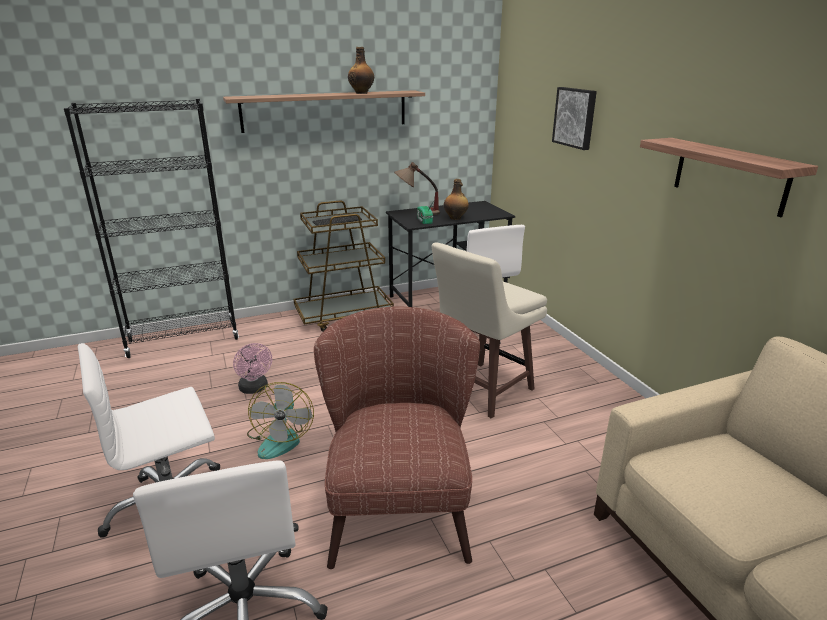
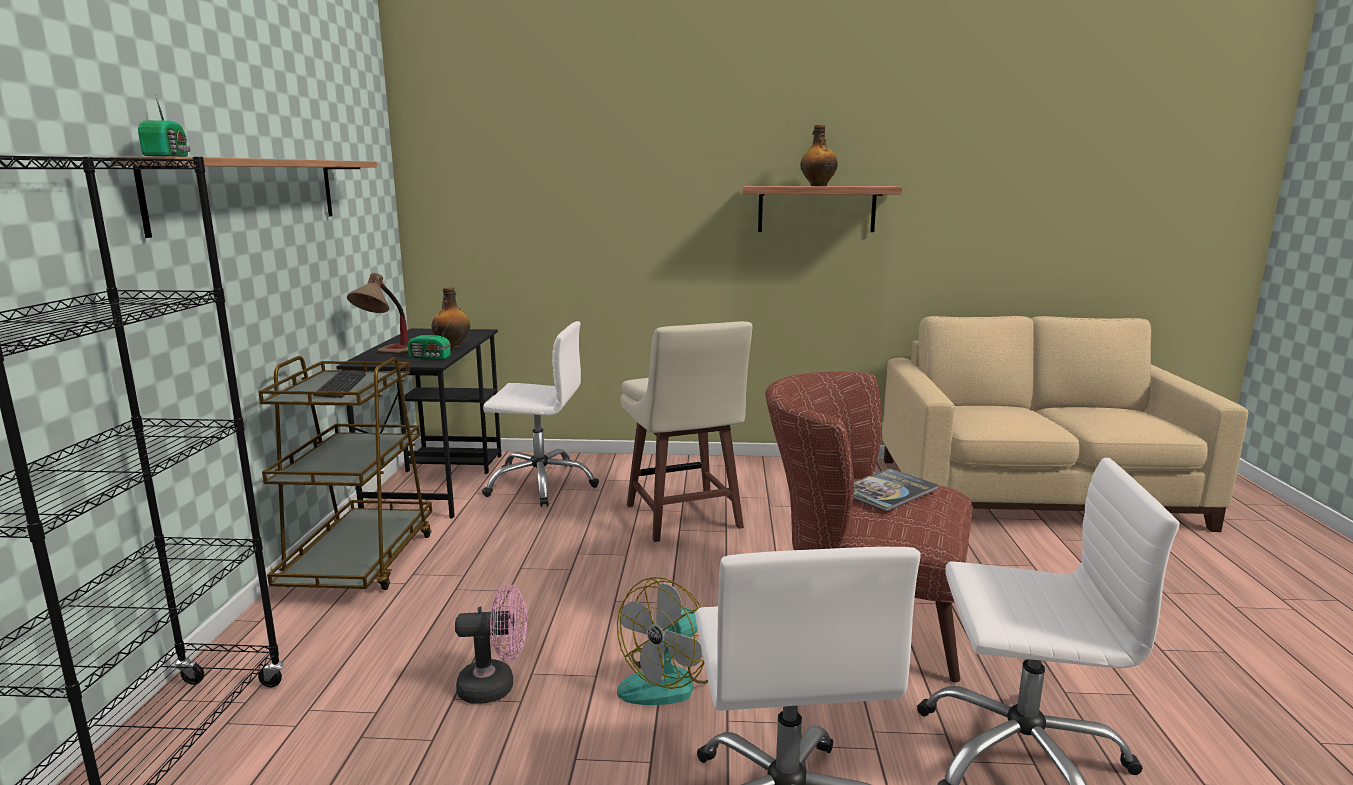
camera: 65 degrees left, 10 degrees down
(244, 96) = (169, 156): none -> radio
(280, 438) = (668, 680): fan -> fan turned 105 degrees clockwise
(362, 93) = (311, 159): bottle -> bottle (818, 186)
(404, 425) = (887, 491): none -> book
(575, 117) = (588, 184): picture -> none

